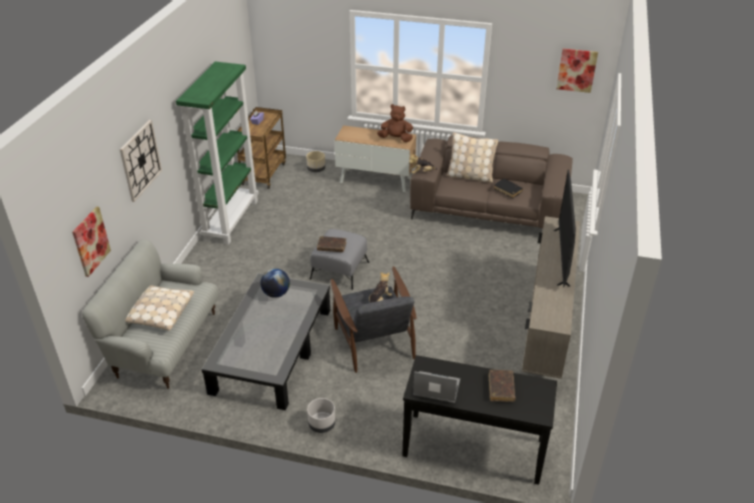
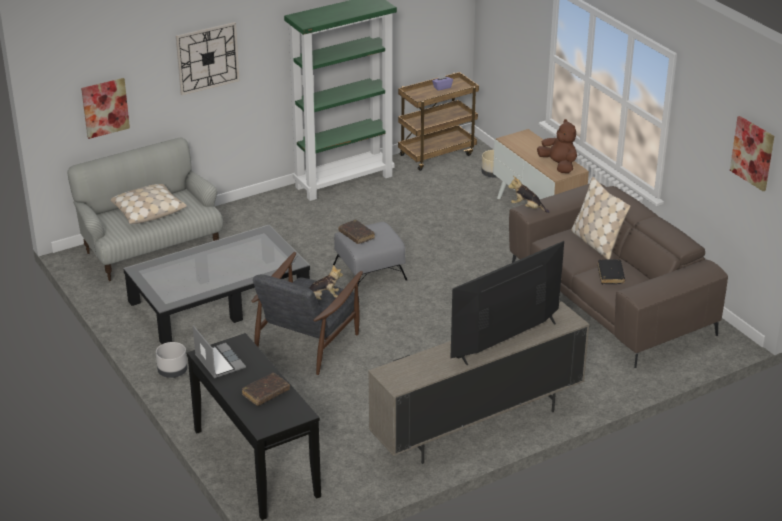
camera: 45 degrees right, 5 degrees down
(276, 294) = (256, 247): globe -> none

